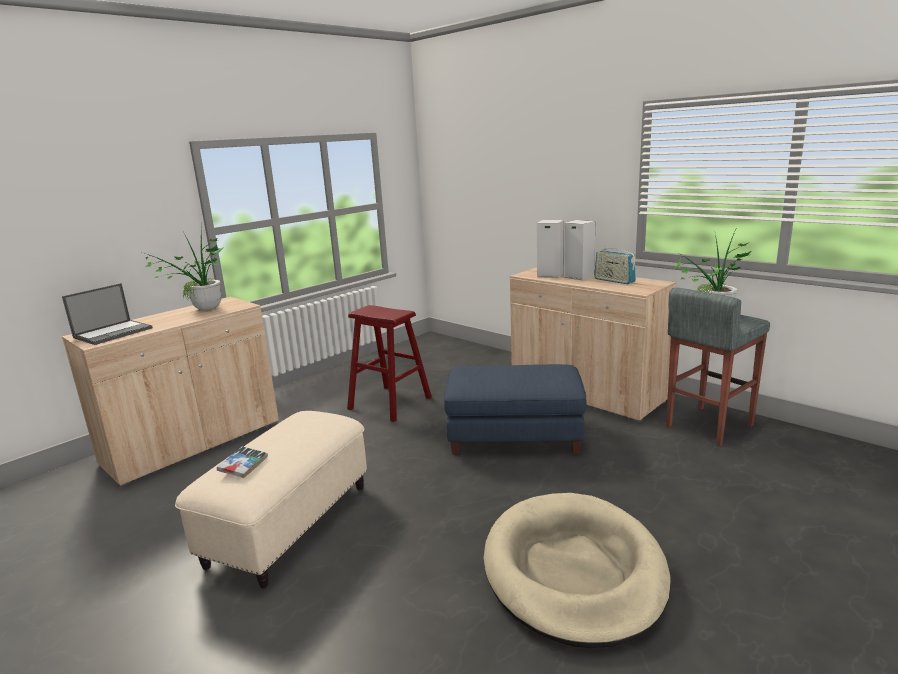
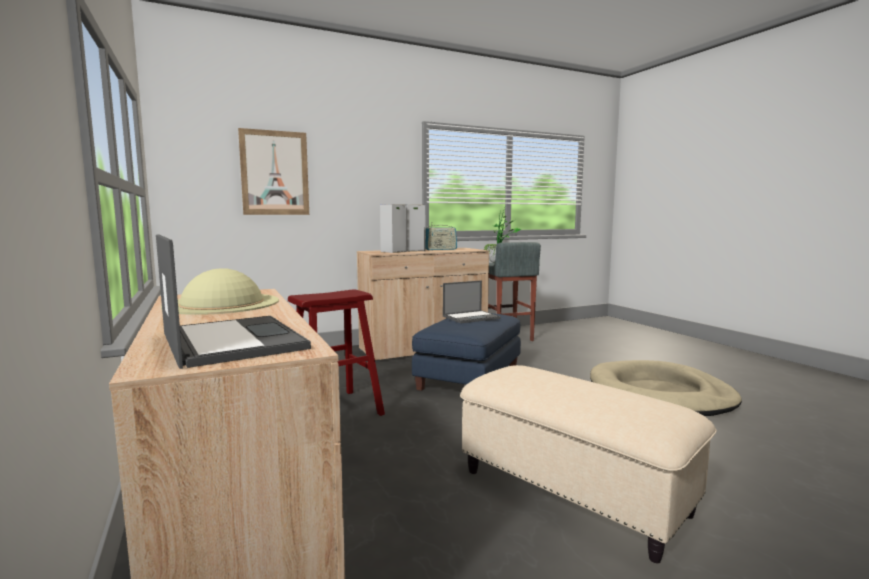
camera: 70 degrees left, 10 degrees down
(203, 310) = (222, 303): potted plant -> beige hat
(243, 466) = (627, 403): book -> none
(492, 178) = (275, 173): none -> picture
(530, 373) = (471, 317): none -> laptop

